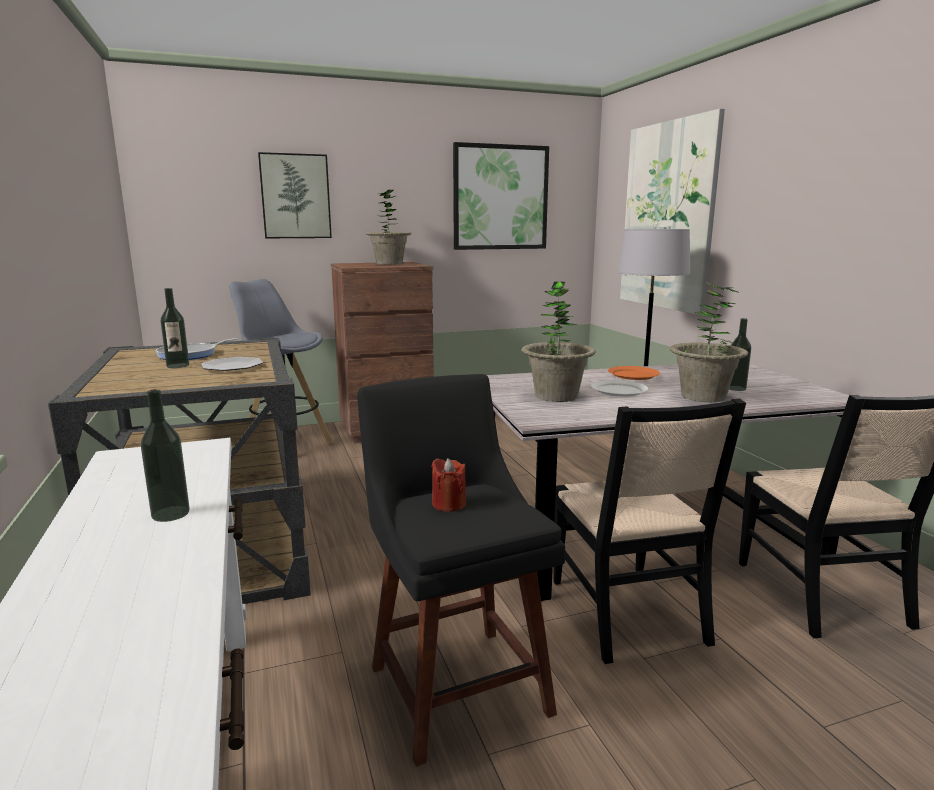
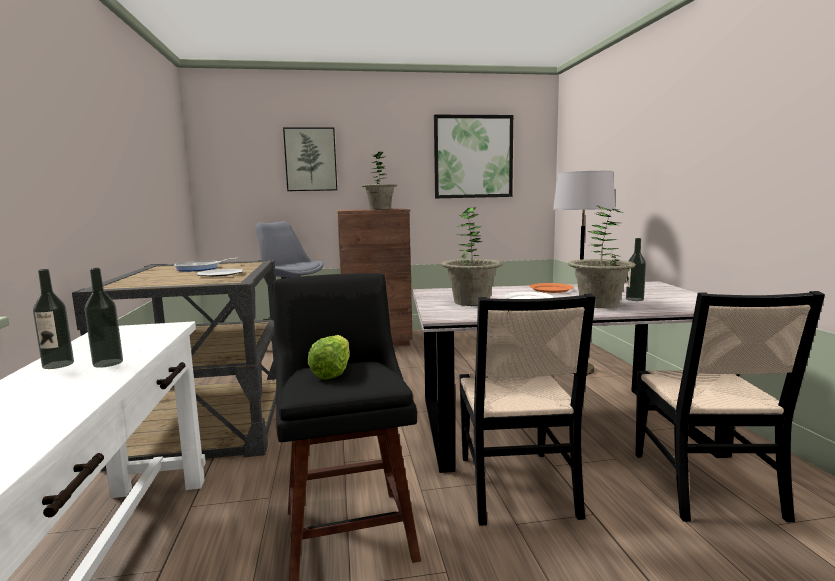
camera: 10 degrees right, 5 degrees down
(178, 366) = (184, 274): bottle -> bottle (58, 364)
(448, 504) = (332, 372): red candle -> lettuce
(667, 216) = (606, 165): picture -> none

